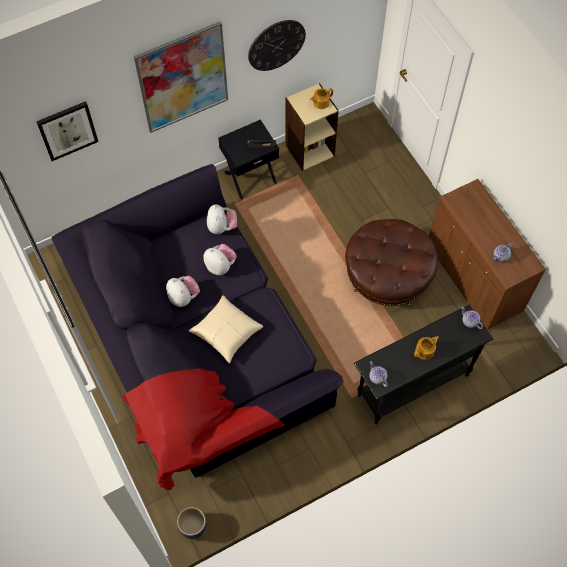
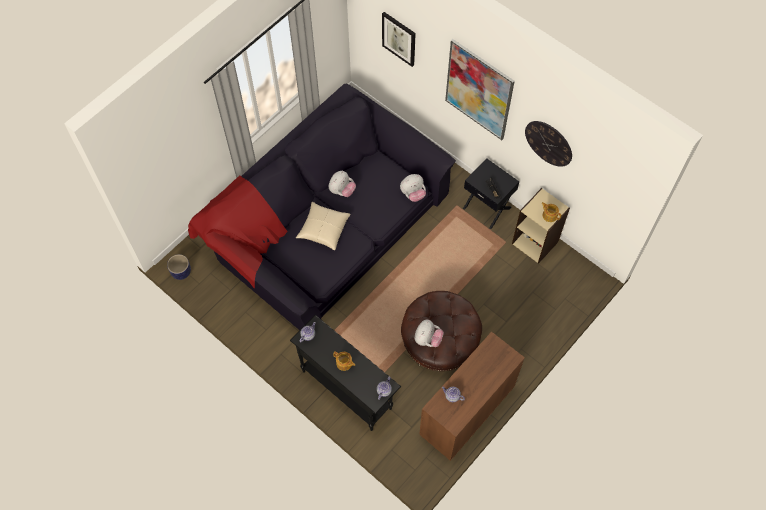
camera: 70 degrees right, 0 degrees up
(220, 265) = (378, 205): plush toy -> plush toy (427, 339)

